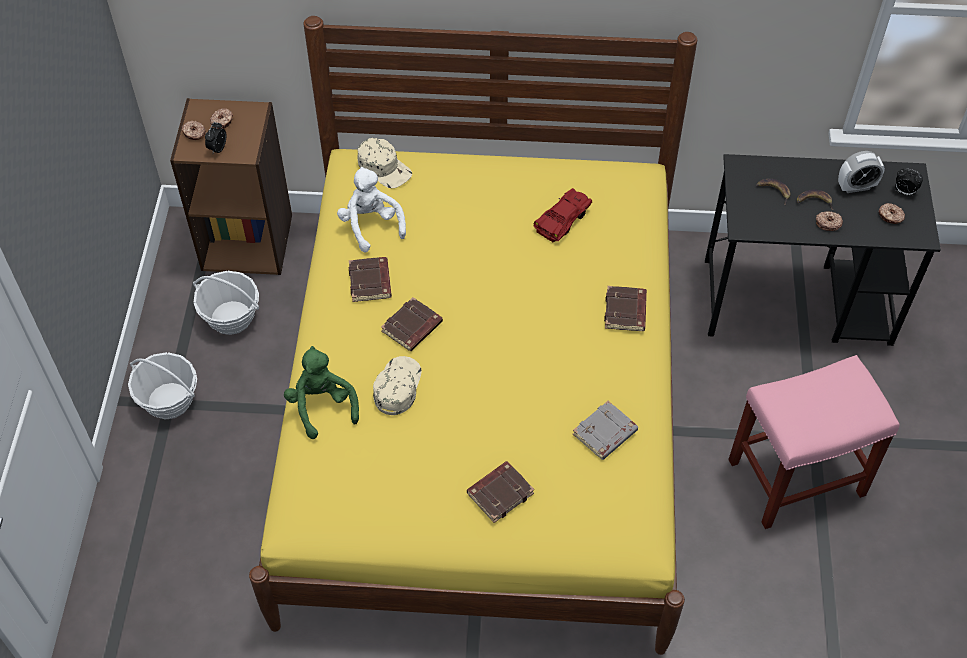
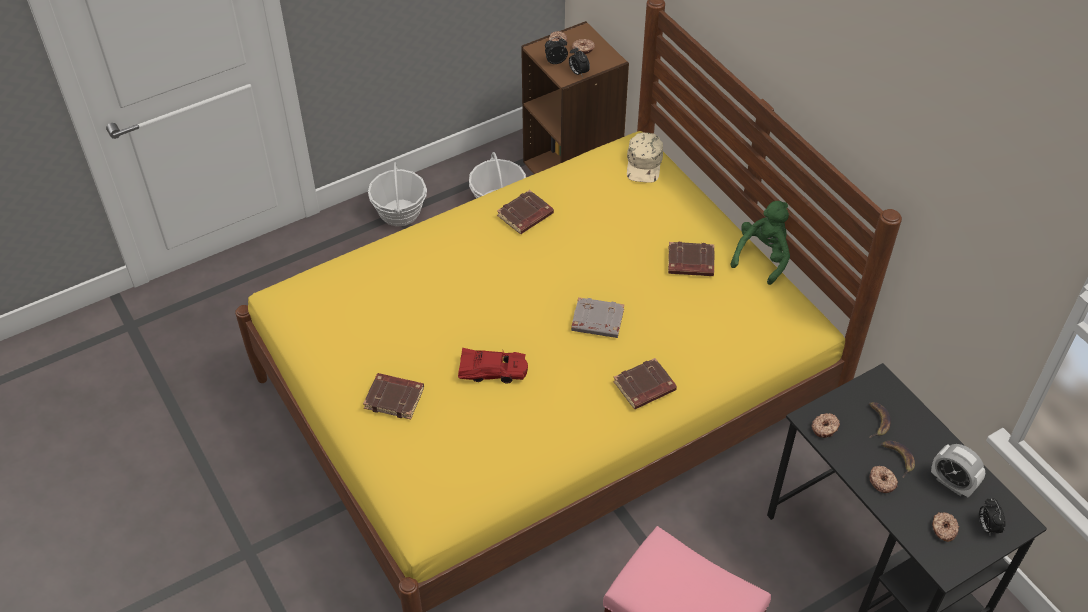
camera: 55 degrees right, 5 degrees down
(248, 142) = (578, 73): none -> alarm clock
(322, 406) = (390, 252): green plush toy -> green plush toy (762, 257)
(371, 225) = (580, 186): white plush toy -> none
(397, 386) = (442, 283): beige cap -> none
(412, 328) = (504, 262): brown book -> brown book (690, 263)
(563, 220) = (701, 296): red toy car -> red toy car (492, 371)
(605, 434) = (506, 437): grey book -> grey book (597, 321)
(758, 224) = (825, 428): none -> donut

